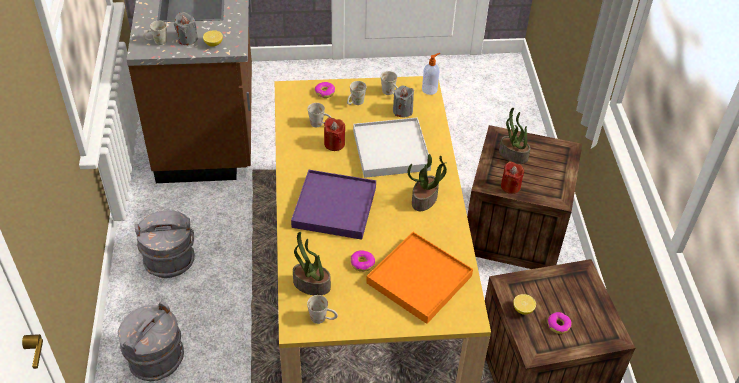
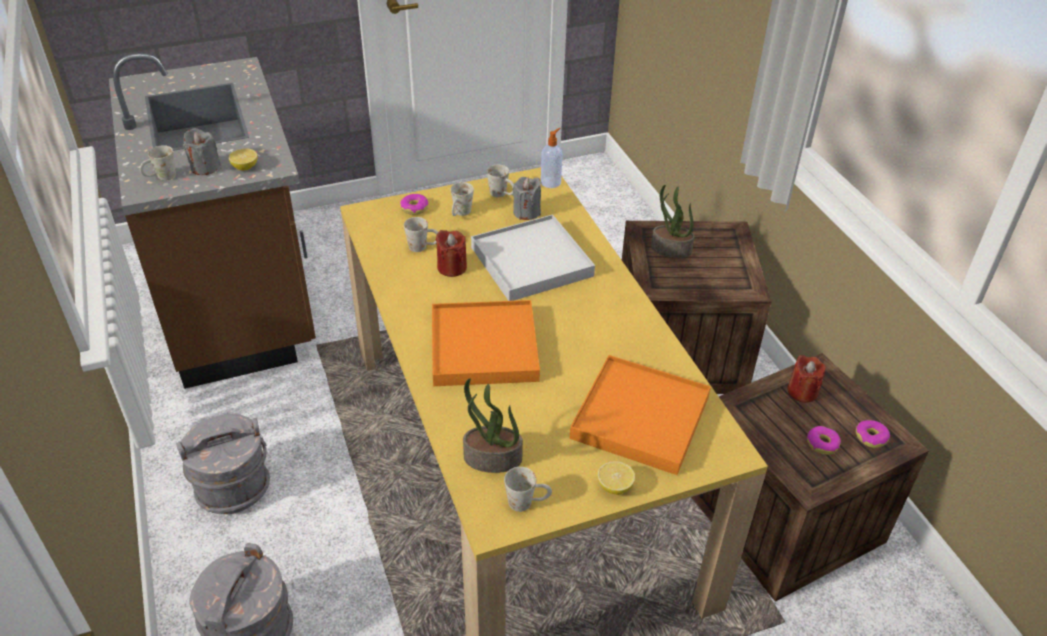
camera: 15 degrees left, 5 degrees down
(334, 207) = (483, 347): purple tray -> orange tray
(362, 263) = (553, 413): donut -> donut (871, 437)
(424, 200) = (602, 314): potted plant -> none
(510, 186) = (684, 286): red candle -> red candle (802, 391)
(523, 309) = (768, 434): lemon -> lemon (614, 486)

